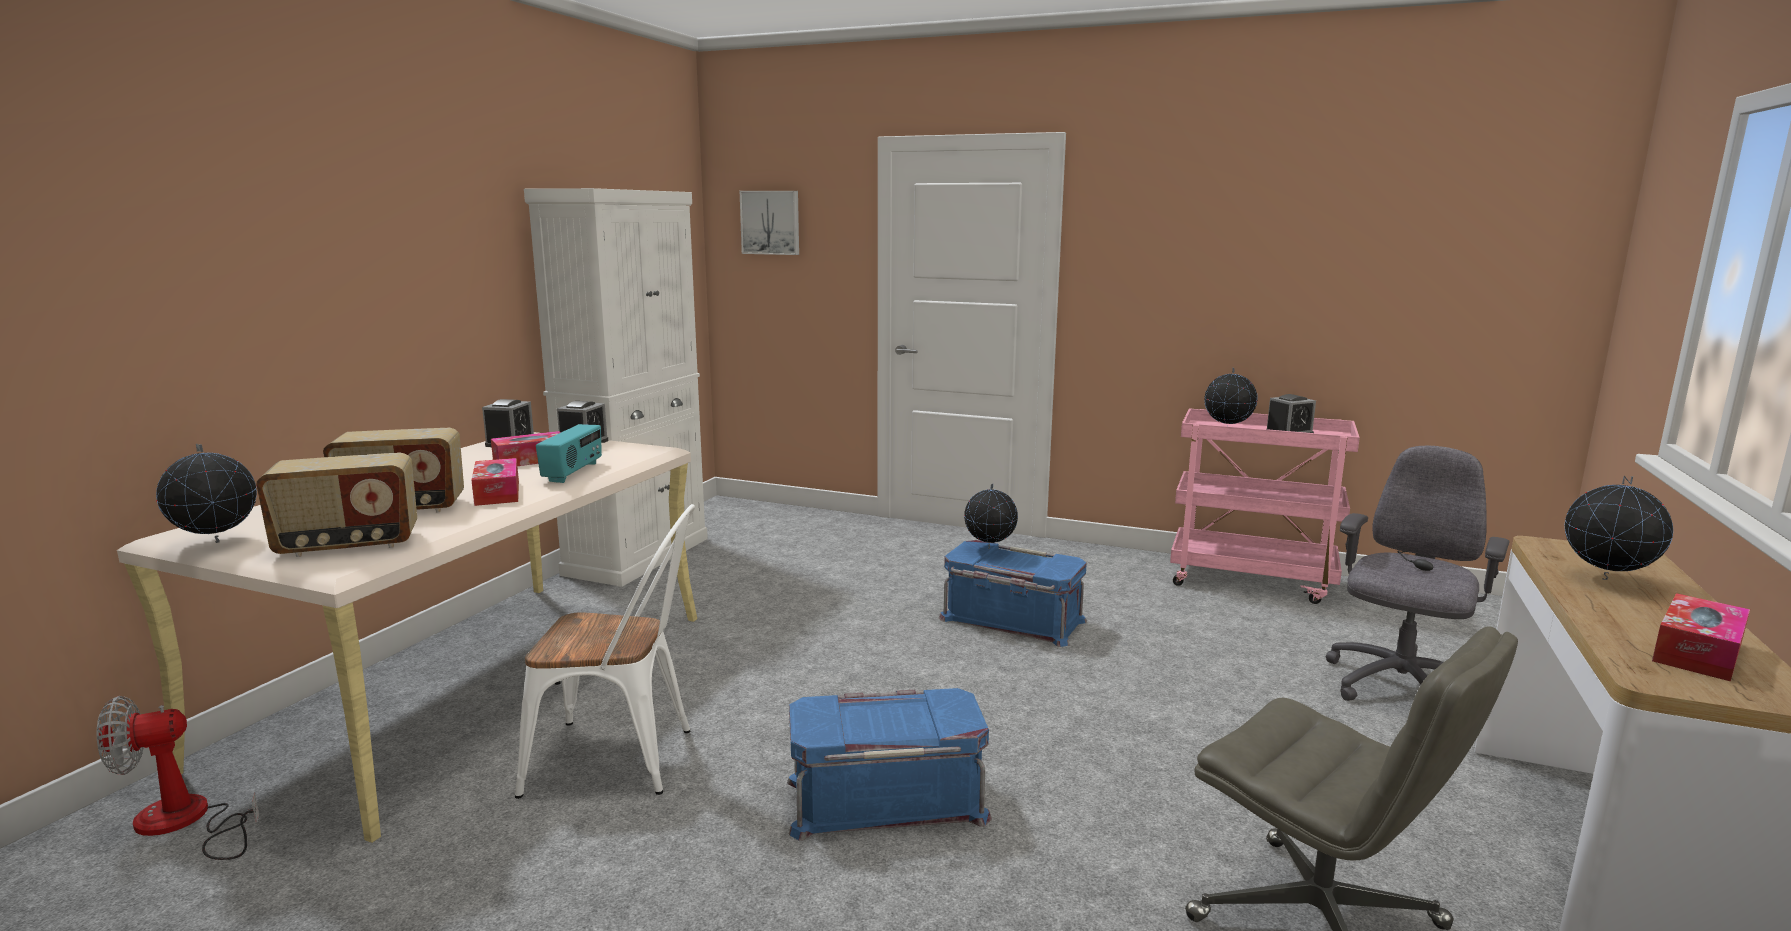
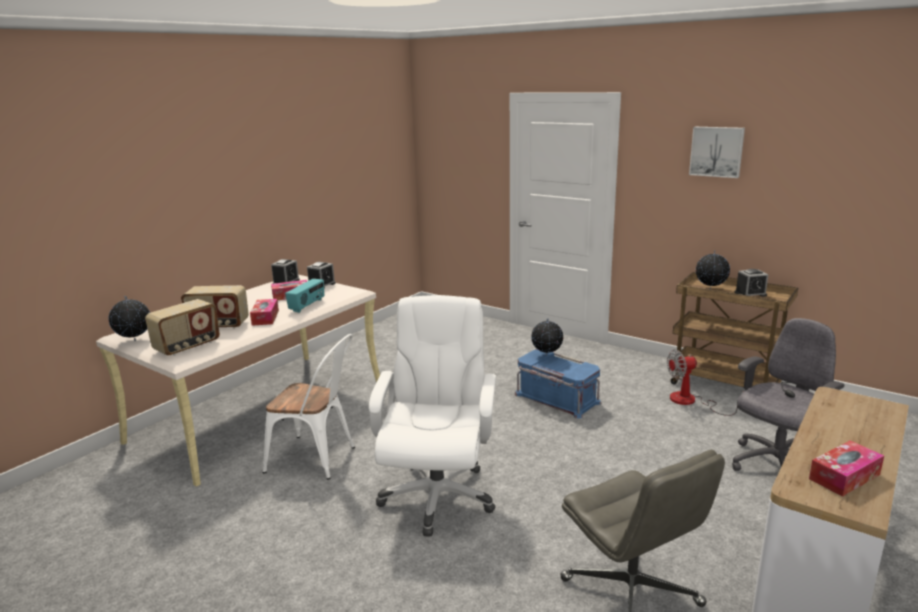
camera: 15 degrees right, 5 degrees up
(185, 823) = (124, 467): fan -> fan (691, 401)
(348, 545) = (187, 346): radio -> radio turned 45 degrees counterclockwise
(638, 556) = (364, 340): white cabinet -> none
(771, 222) = (450, 143): picture -> picture (716, 151)
(886, 798) = (437, 495): blue storage box -> white office chair
(1252, 580) = (725, 384): pink cart -> brown cart
(1606, 580) = (844, 423): globe -> none

